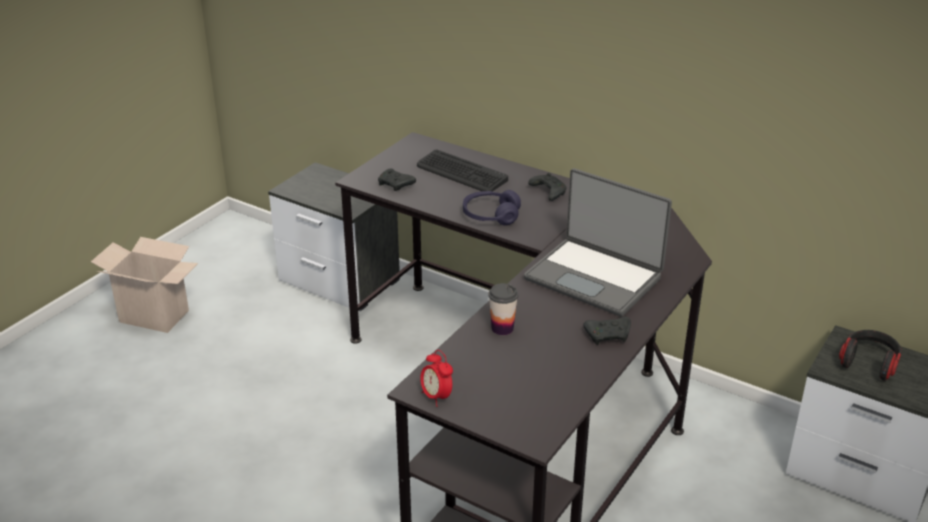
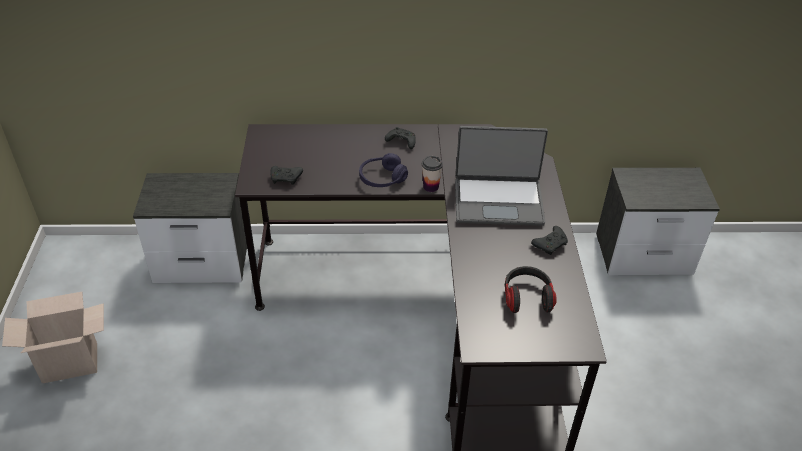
camera: 35 degrees left, 10 degrees up
(436, 397) = (495, 347): alarm clock -> none
(461, 173) = (324, 148): keyboard -> none
(502, 328) = (482, 270): cup -> cup (430, 187)
(869, 363) = (651, 187): headphones -> headphones (527, 297)

